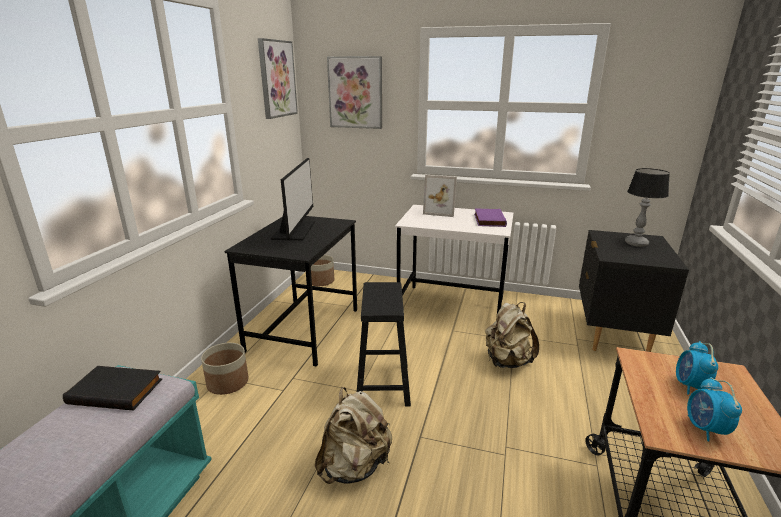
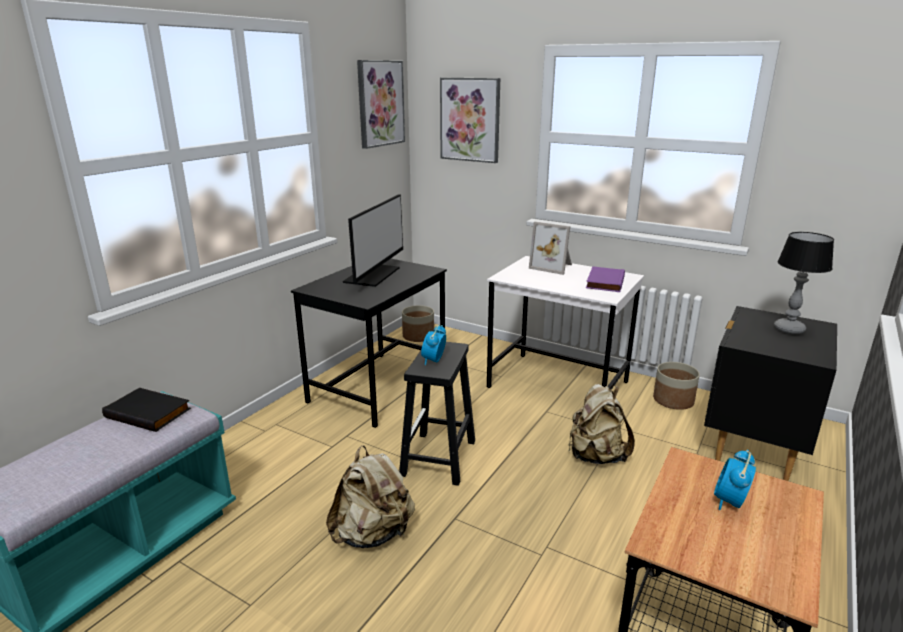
camera: 15 degrees right, 0 degrees up
(228, 382) = (281, 430): planter -> planter (673, 400)
(705, 429) = (710, 547): alarm clock -> alarm clock (433, 361)

